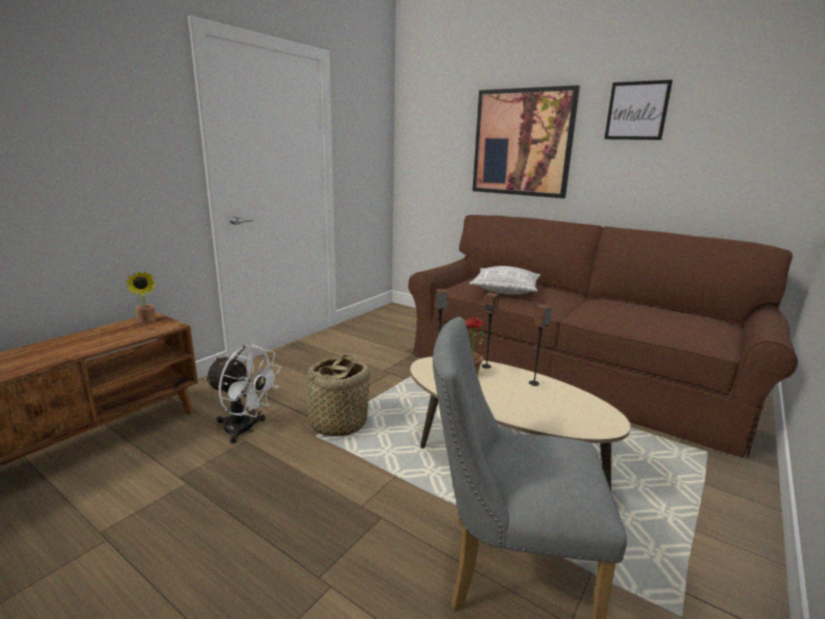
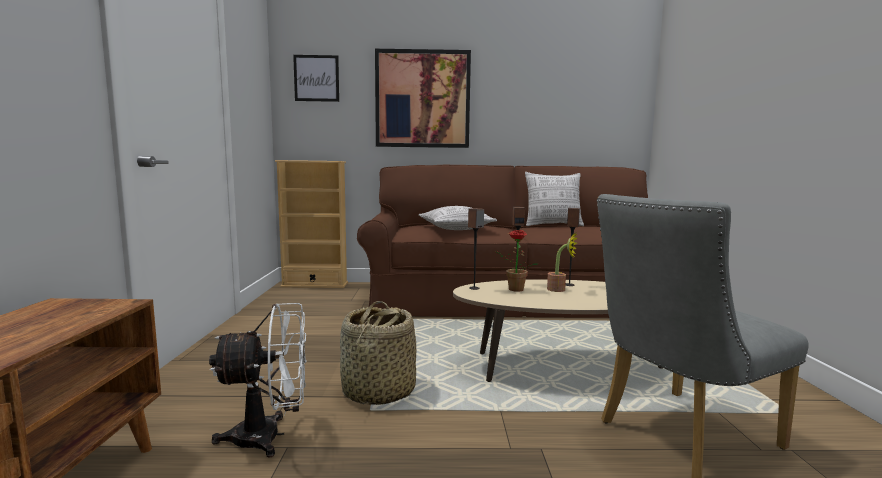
camera: 35 degrees left, 10 degrees down
(147, 321) = (58, 308): potted plant -> potted plant (560, 290)
(412, 312) = (315, 285): none -> beige bookcase
(632, 302) = (552, 225): none -> pillow
(637, 111) = (519, 73): picture -> picture (316, 78)

